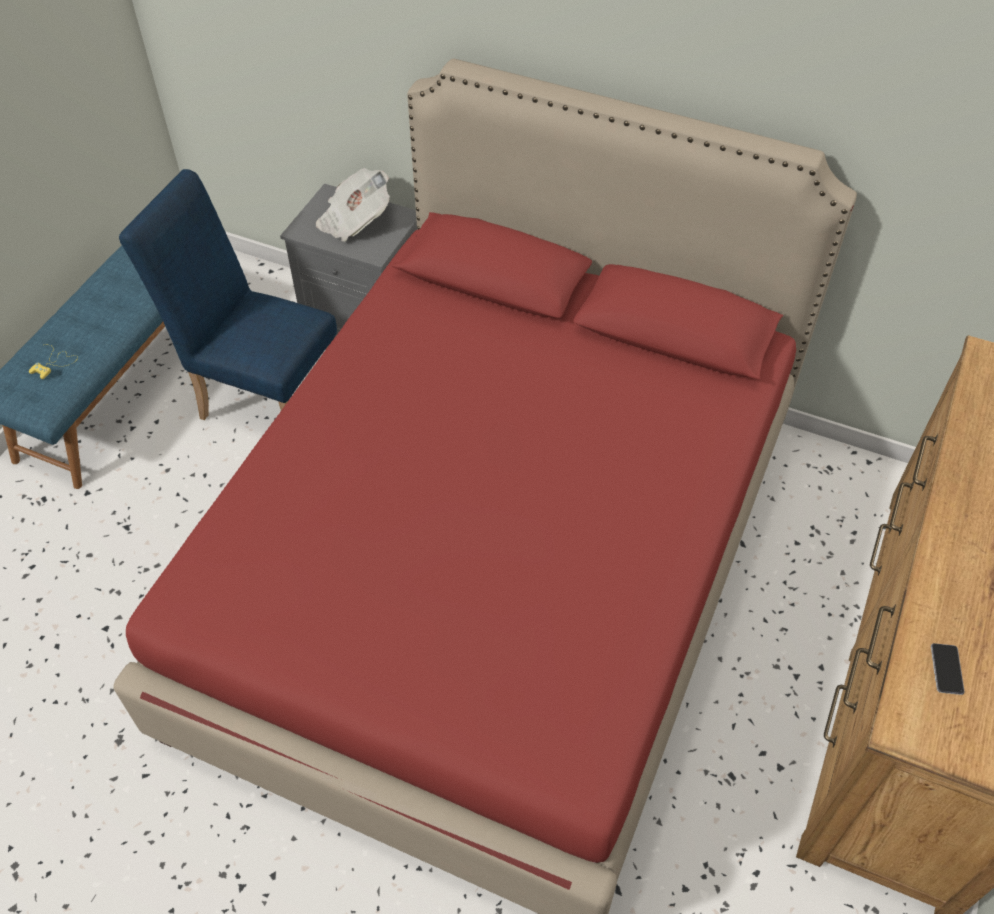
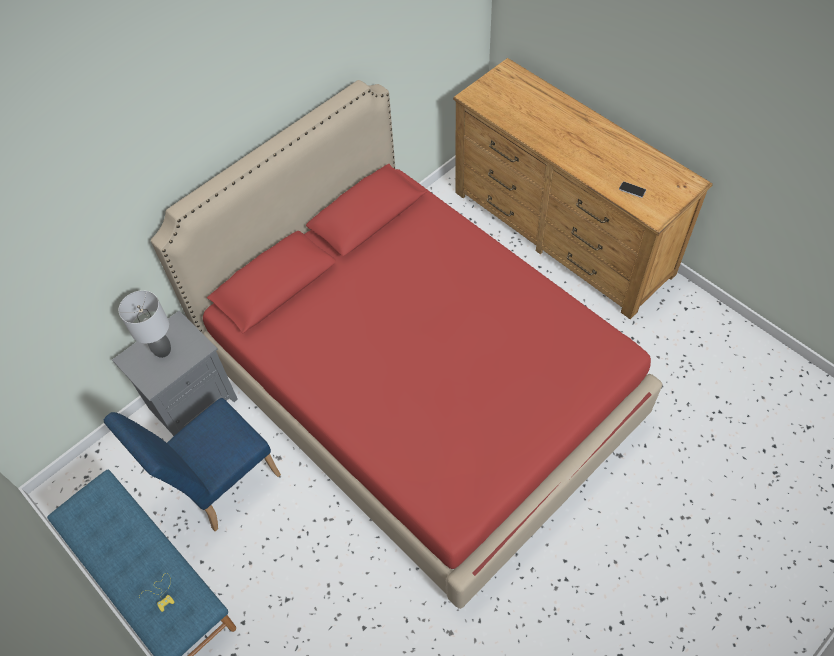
camera: 65 degrees left, 5 degrees up
(354, 221) = (163, 351): newspaper -> grey table lamp

